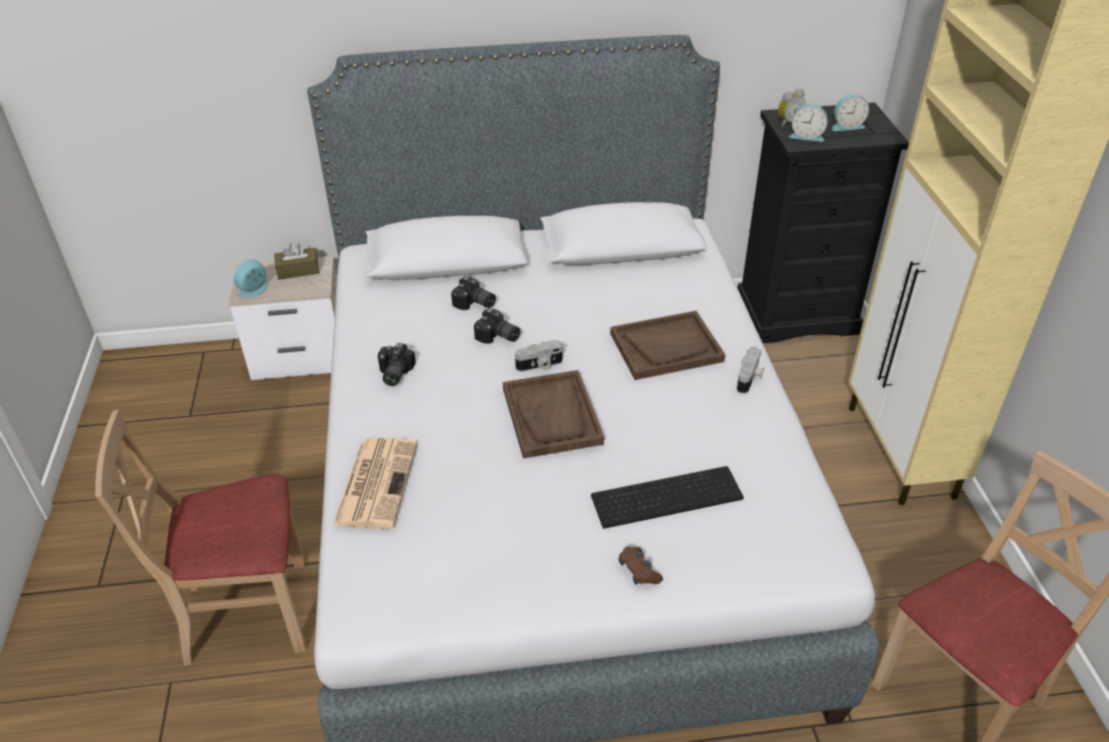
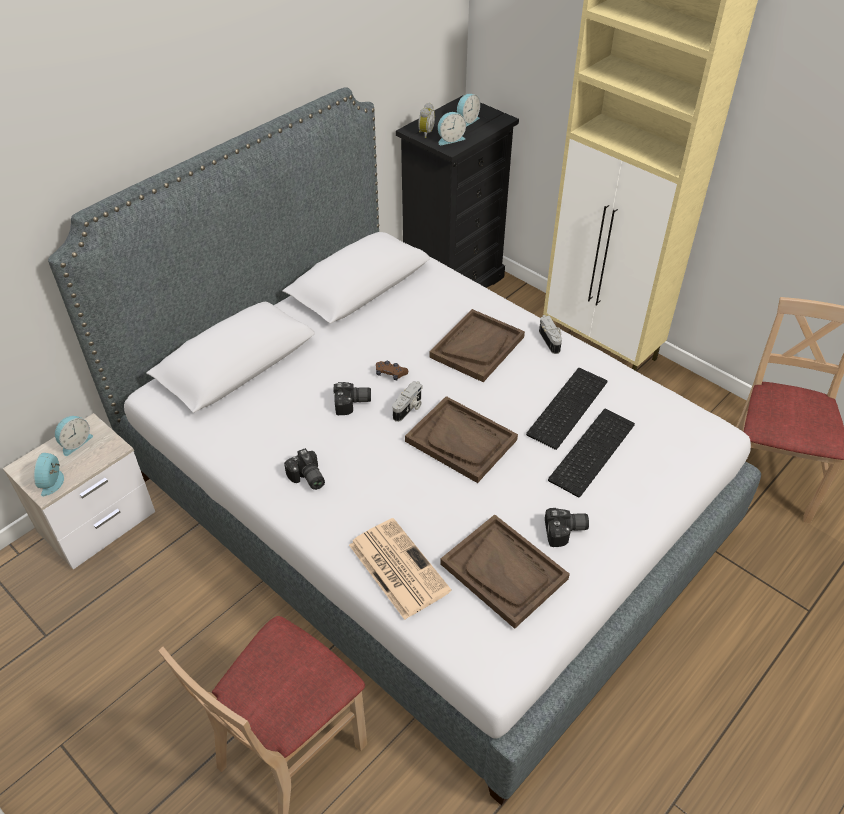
camera: 40 degrees left, 5 degrees up
(298, 270) = (75, 442): brown tissue box -> alarm clock
(454, 543) = (504, 571): none -> brown tray
(474, 304) = (303, 387): camera -> camera (566, 532)
(638, 571) = (630, 511): brown game controller -> brown game controller (390, 374)
(691, 443) = (566, 406): none -> keyboard

